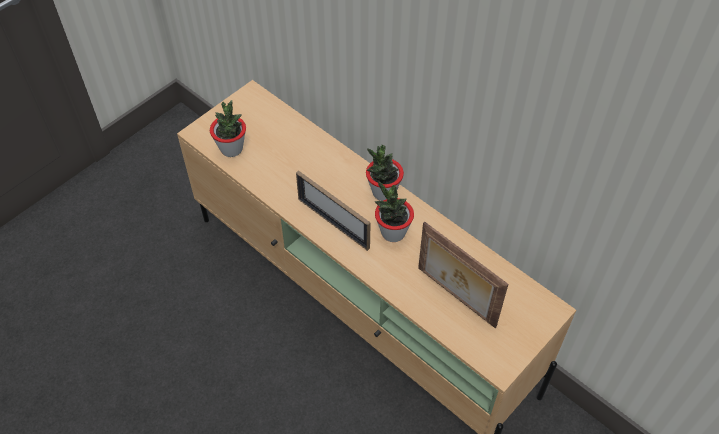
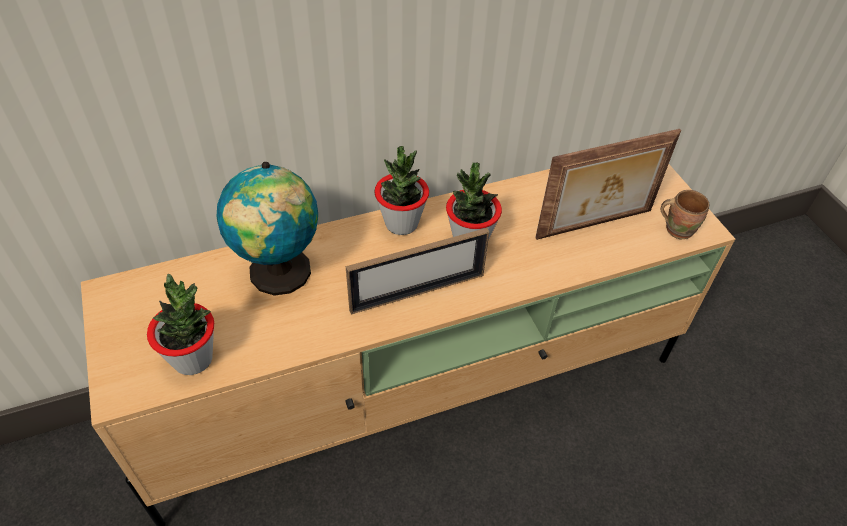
camera: 65 degrees left, 5 degrees down
(306, 155) = (280, 275): none -> globe
(488, 350) = (677, 228): none -> brown mug

